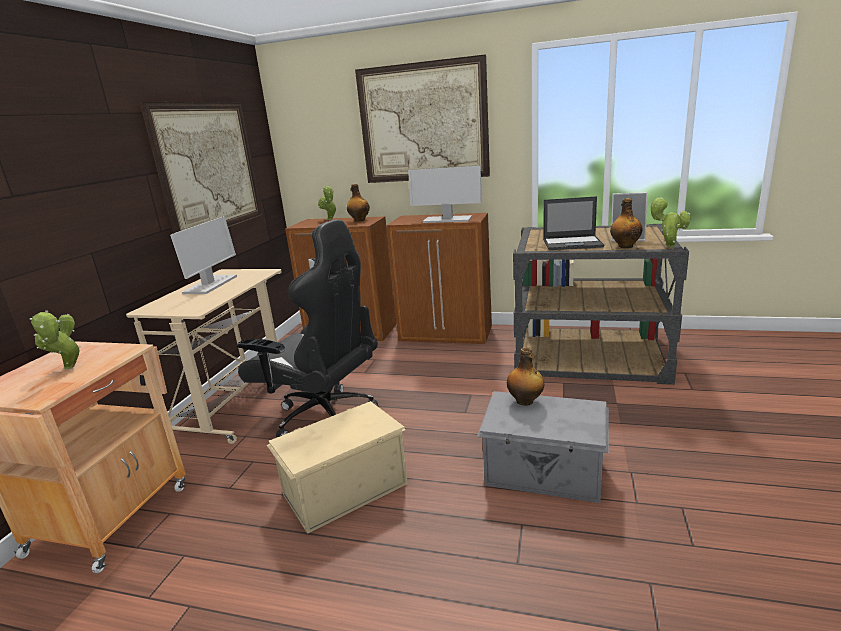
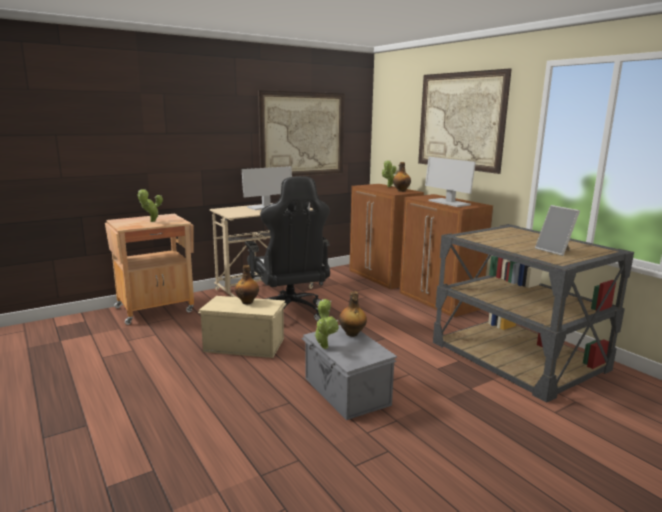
camera: 40 degrees right, 5 degrees down
(573, 243) = (501, 241): laptop -> none
(625, 246) = (530, 253): bottle -> bottle (247, 302)
(667, 246) = (563, 263): potted plant -> potted plant (324, 346)

